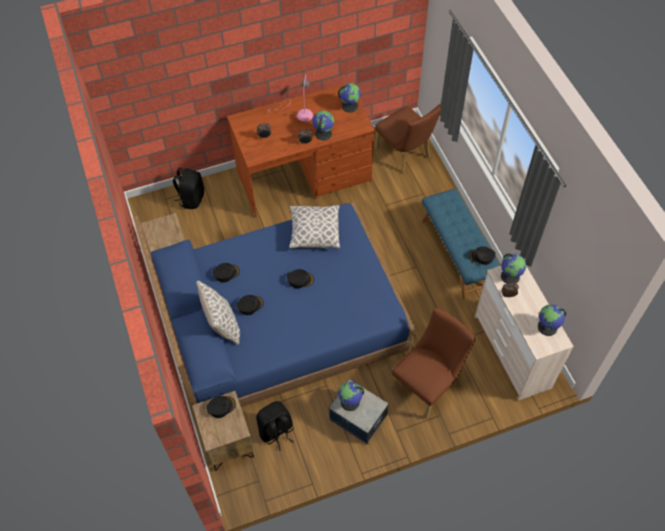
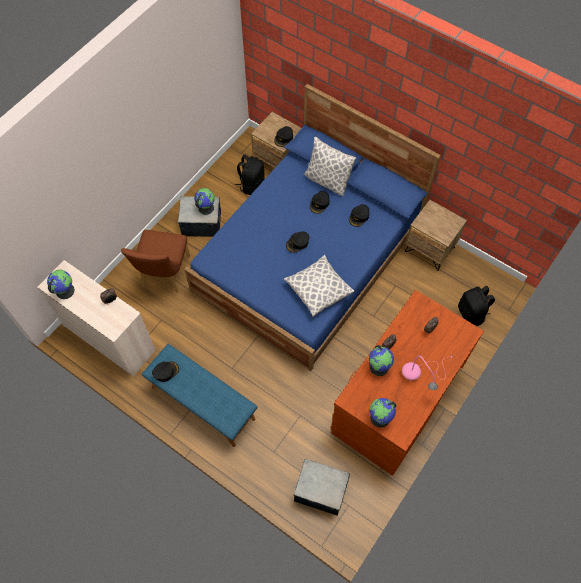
camera: 145 degrees right, 5 degrees up
(405, 154) = (320, 490): brown chair -> storage box
(510, 276) = (116, 318): globe -> none

